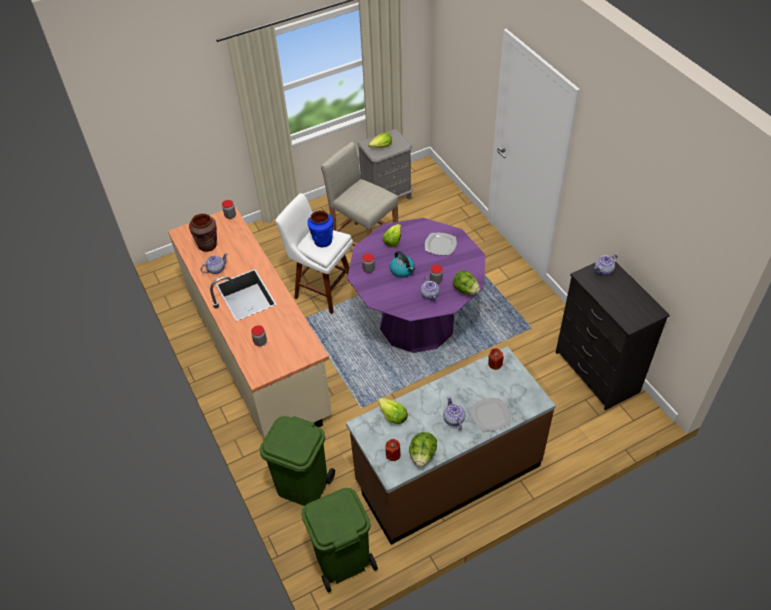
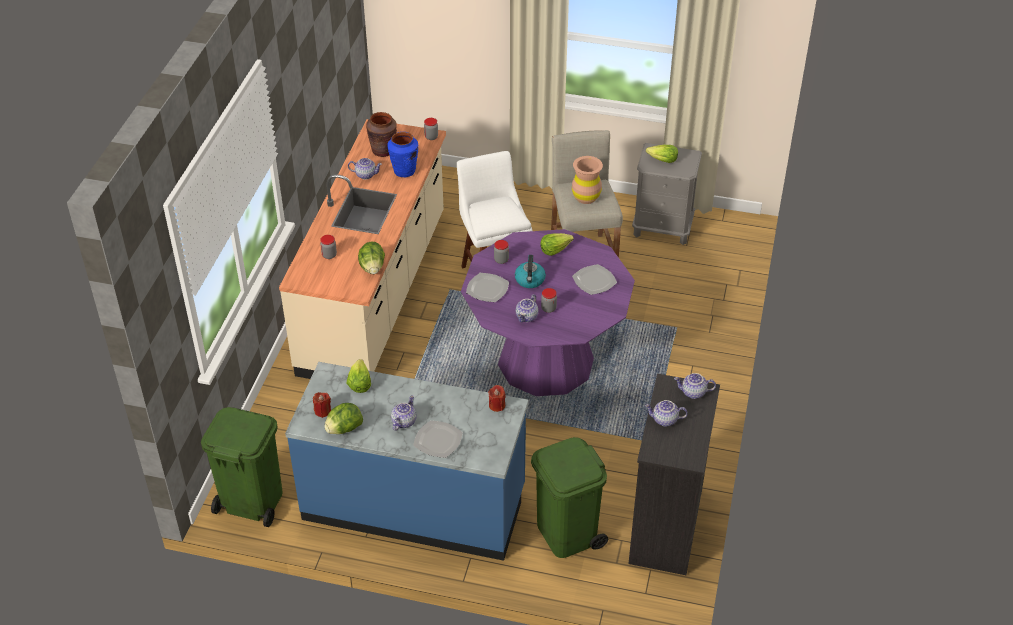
camera: 40 degrees right, 5 degrees down
(303, 486) = (288, 423): green trash can -> green trash can (567, 534)
(322, 241) = (496, 213): blue vase -> blue vase (404, 171)
(365, 197) = (586, 197): none -> brown vase
(384, 294) = (487, 289): none -> plate
(447, 474) = (414, 504): brown counter -> blue counter
(465, 290) = (564, 334): lettuce -> lettuce (372, 268)
(611, 299) = (664, 420): none -> teapot

